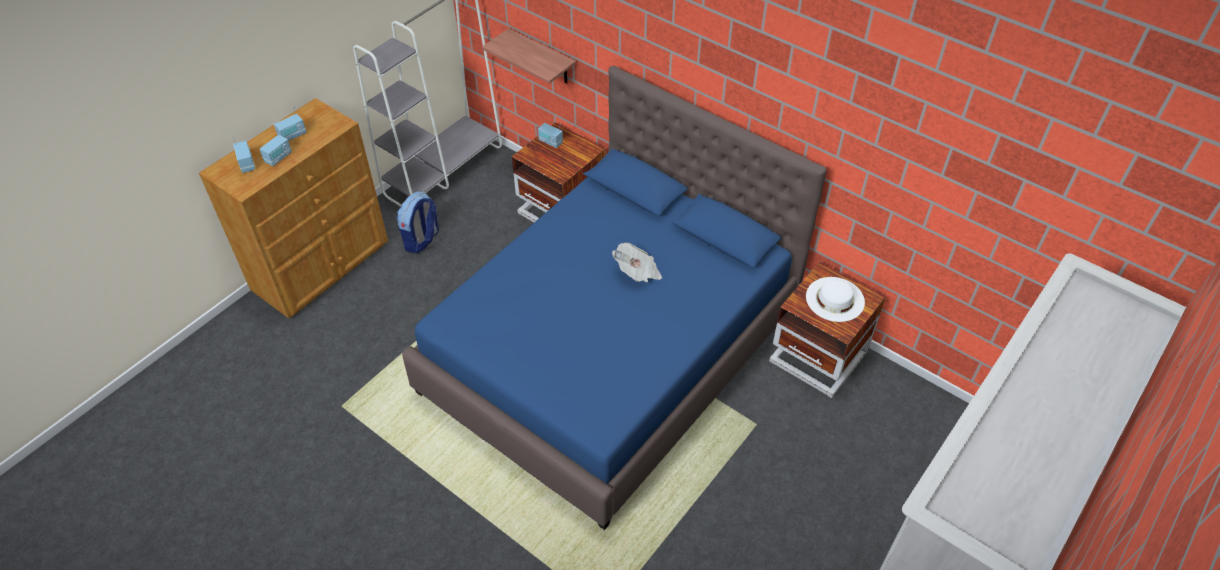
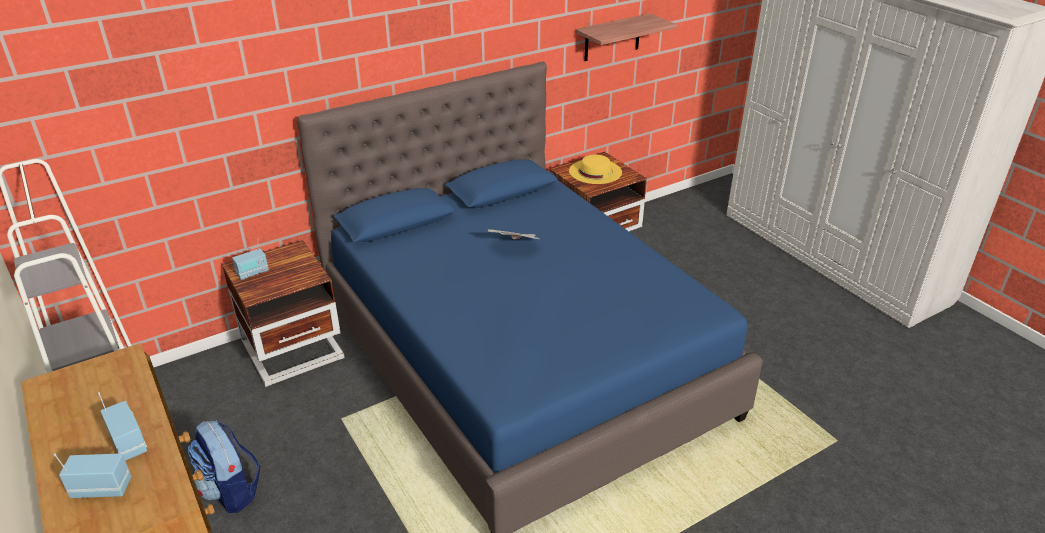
camera: 70 degrees left, 15 degrees down
(293, 136) = (91, 419): radio -> none
(542, 57) = (178, 188): shelf -> shelf (612, 37)
(835, 299) = (595, 171): white hat -> yellow hat

